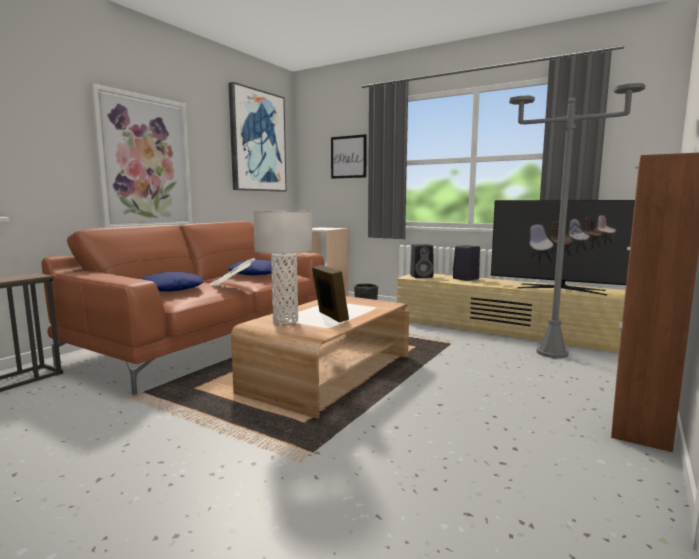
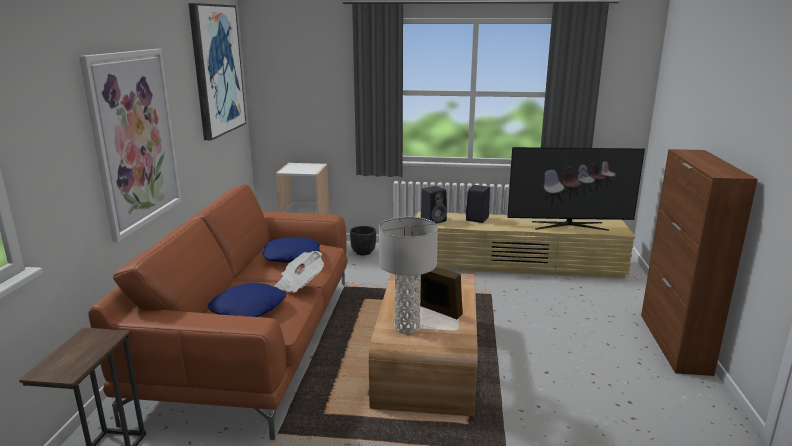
camera: 25 degrees left, 10 degrees up
(348, 157) = (323, 81): picture -> none
(552, 353) = (575, 289): grey floor lamp -> none

